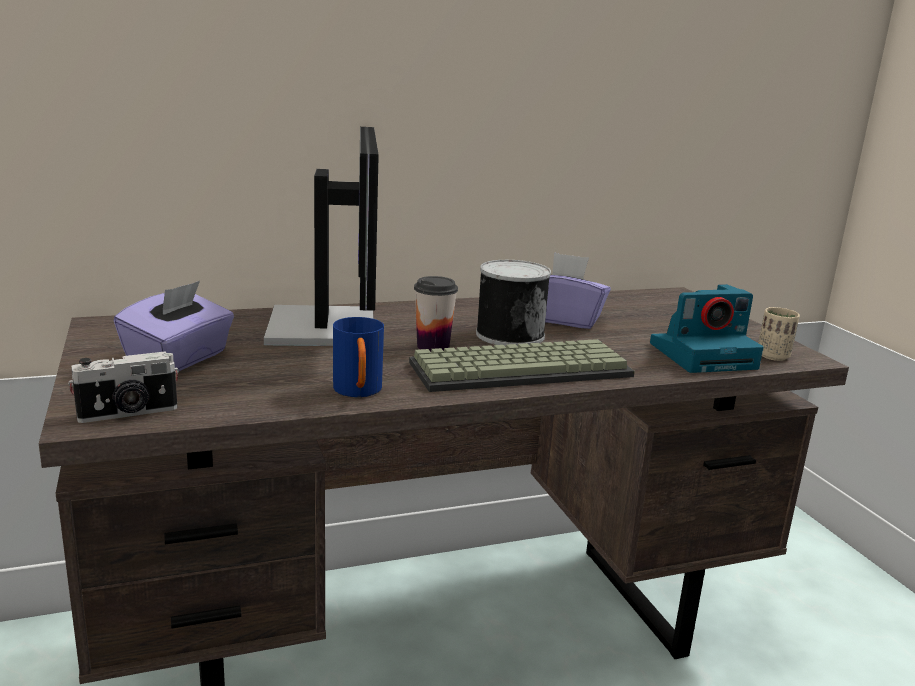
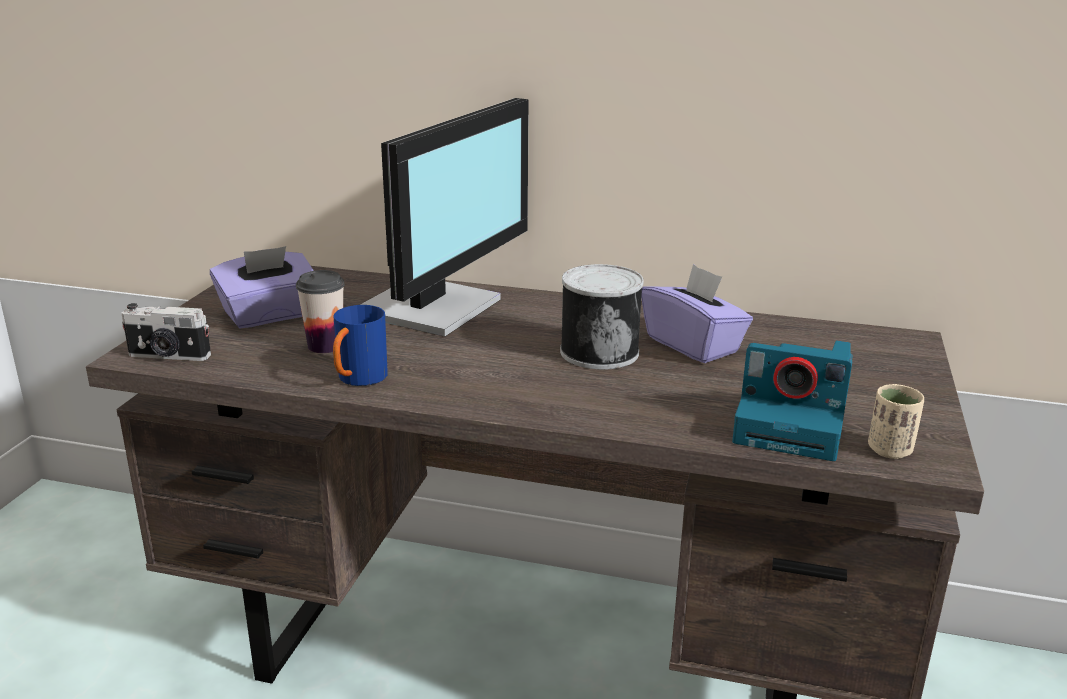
camera: 35 degrees right, 5 degrees up
(433, 346) = (499, 348): cup -> cup (325, 346)
(522, 368) = (548, 392): keyboard -> none

